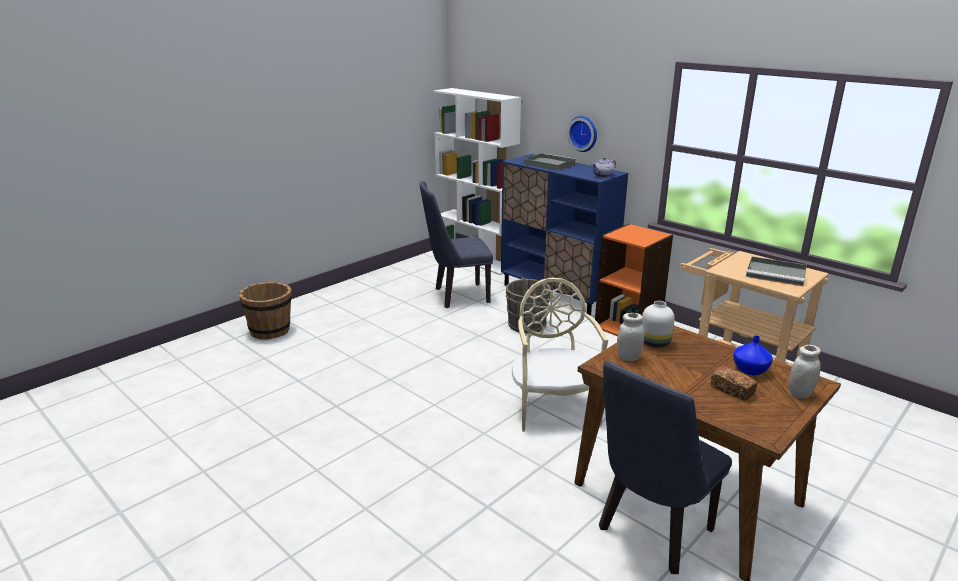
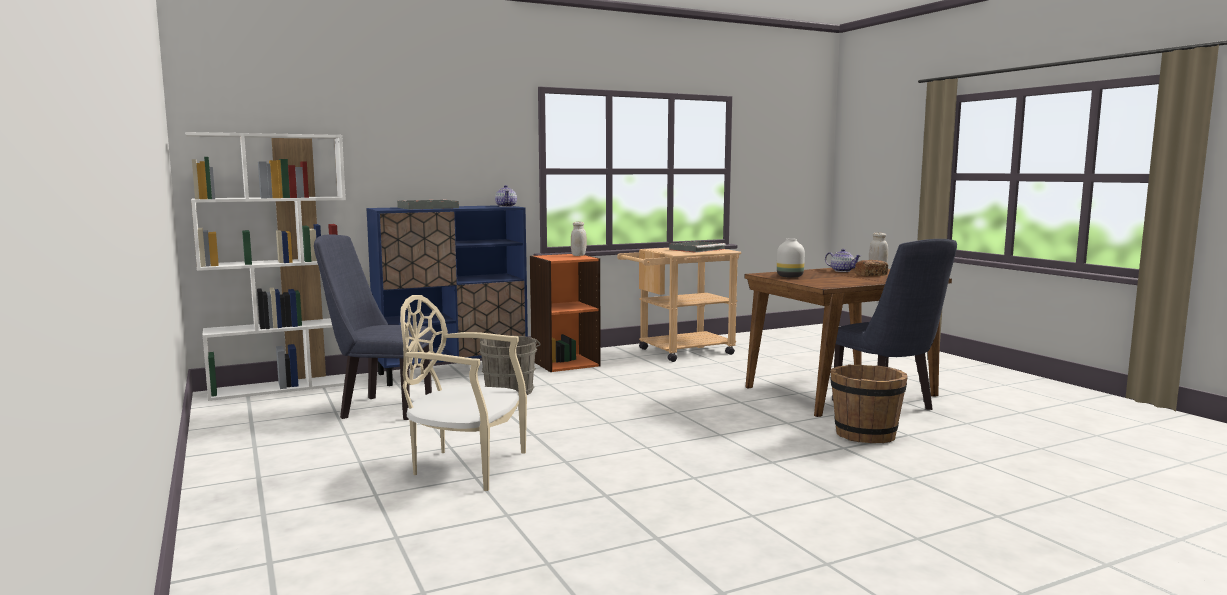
camera: 70 degrees left, 15 degrees down
(270, 330) = (291, 528): brown bucket -> brown bucket (865, 435)
(456, 296) = (379, 408): blue chair -> blue chair turned 90 degrees clockwise
(555, 409) = (694, 406): beige chair -> beige chair (466, 466)
(584, 133) = (438, 172): wall clock -> none
(628, 358) = (813, 281): white jar -> white jar (578, 255)
(750, 370) = (842, 271): blue vase -> teapot

